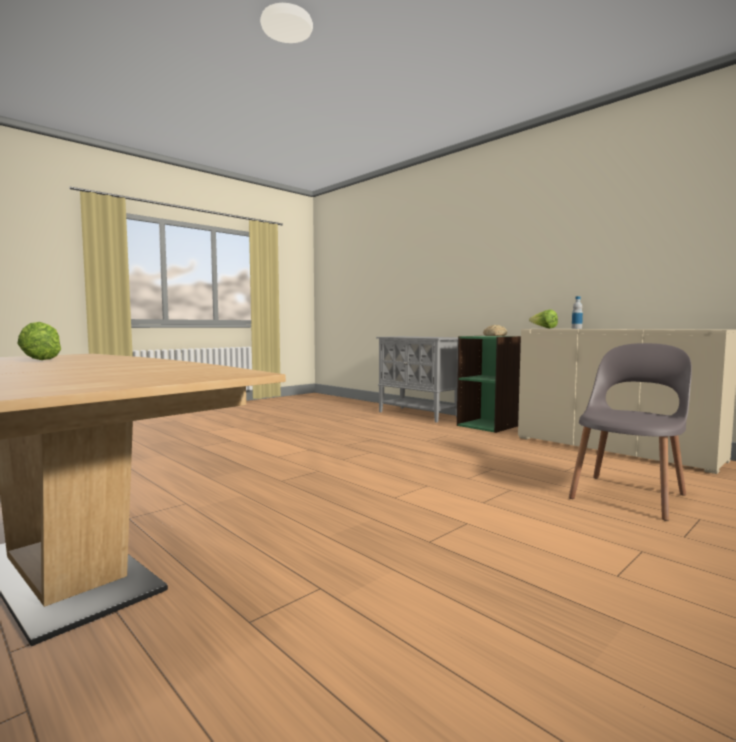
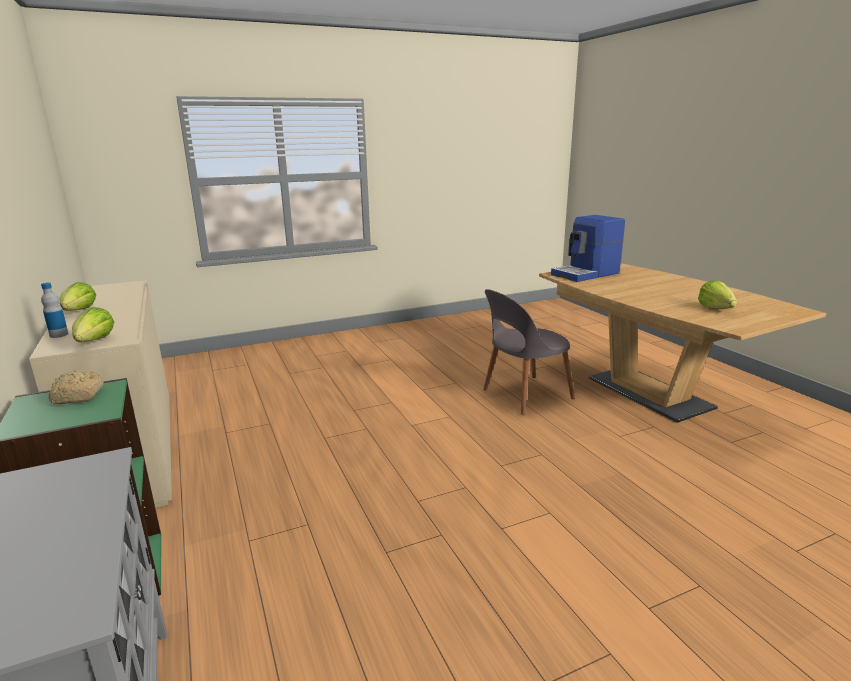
camera: 160 degrees left, 15 degrees up
(161, 375) = (586, 274): none -> coffee machine
(629, 328) = (79, 311): none -> lettuce
(629, 495) = (283, 393): grey chair -> grey chair (524, 395)

